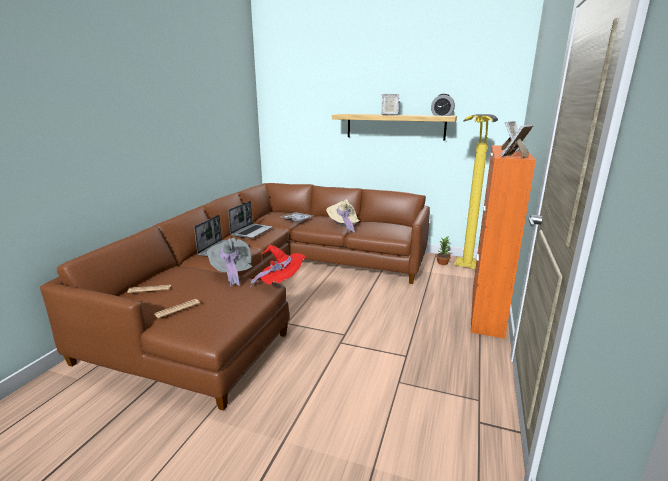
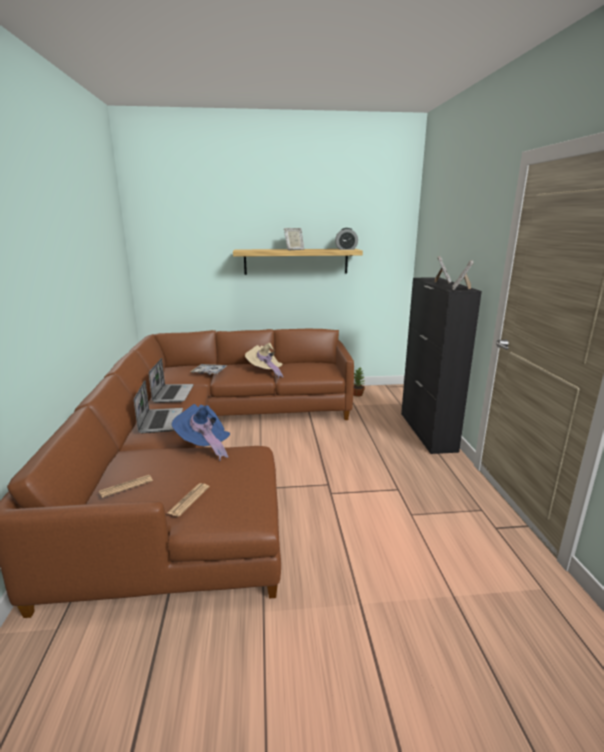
camera: 25 degrees left, 0 degrees up
(231, 273) = (204, 446): grey hat -> blue hat
(282, 283) = (270, 445): red hat -> none
(464, 271) = (381, 398): yellow floor lamp -> none
(486, 311) = (427, 431): orange cabinet -> black cabinet

